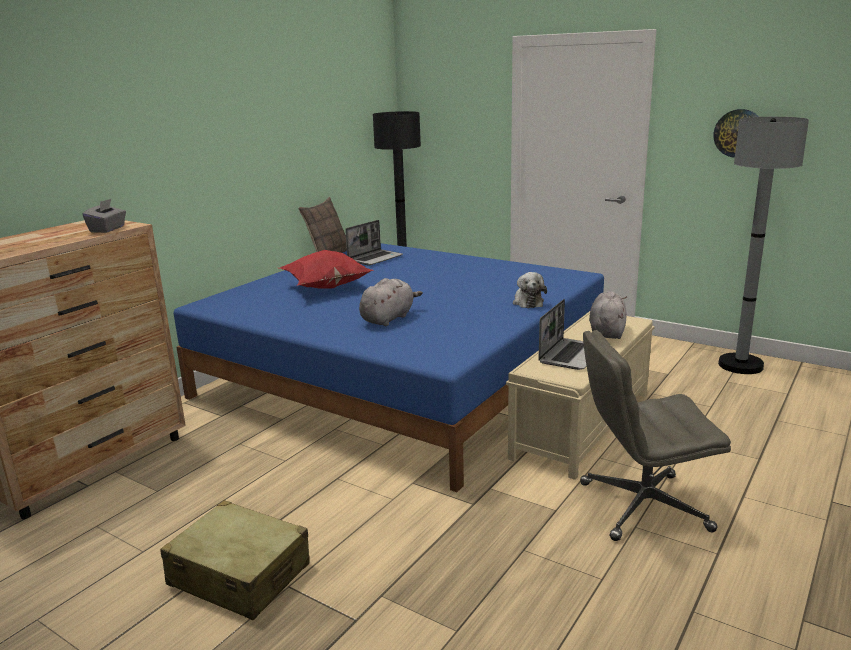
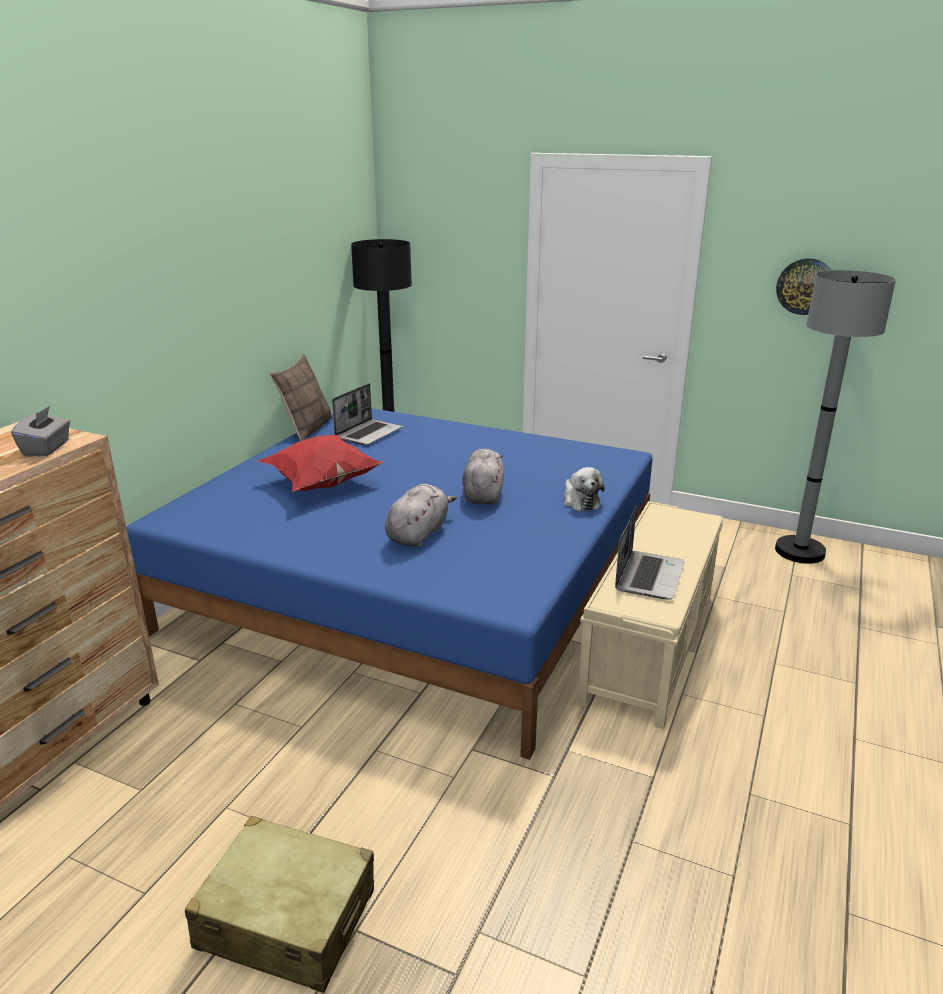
camera: 10 degrees left, 5 degrees up
(607, 331) = (677, 537): grey plush toy -> grey plush toy (483, 494)
(642, 507) = (750, 763): grey office chair -> none

